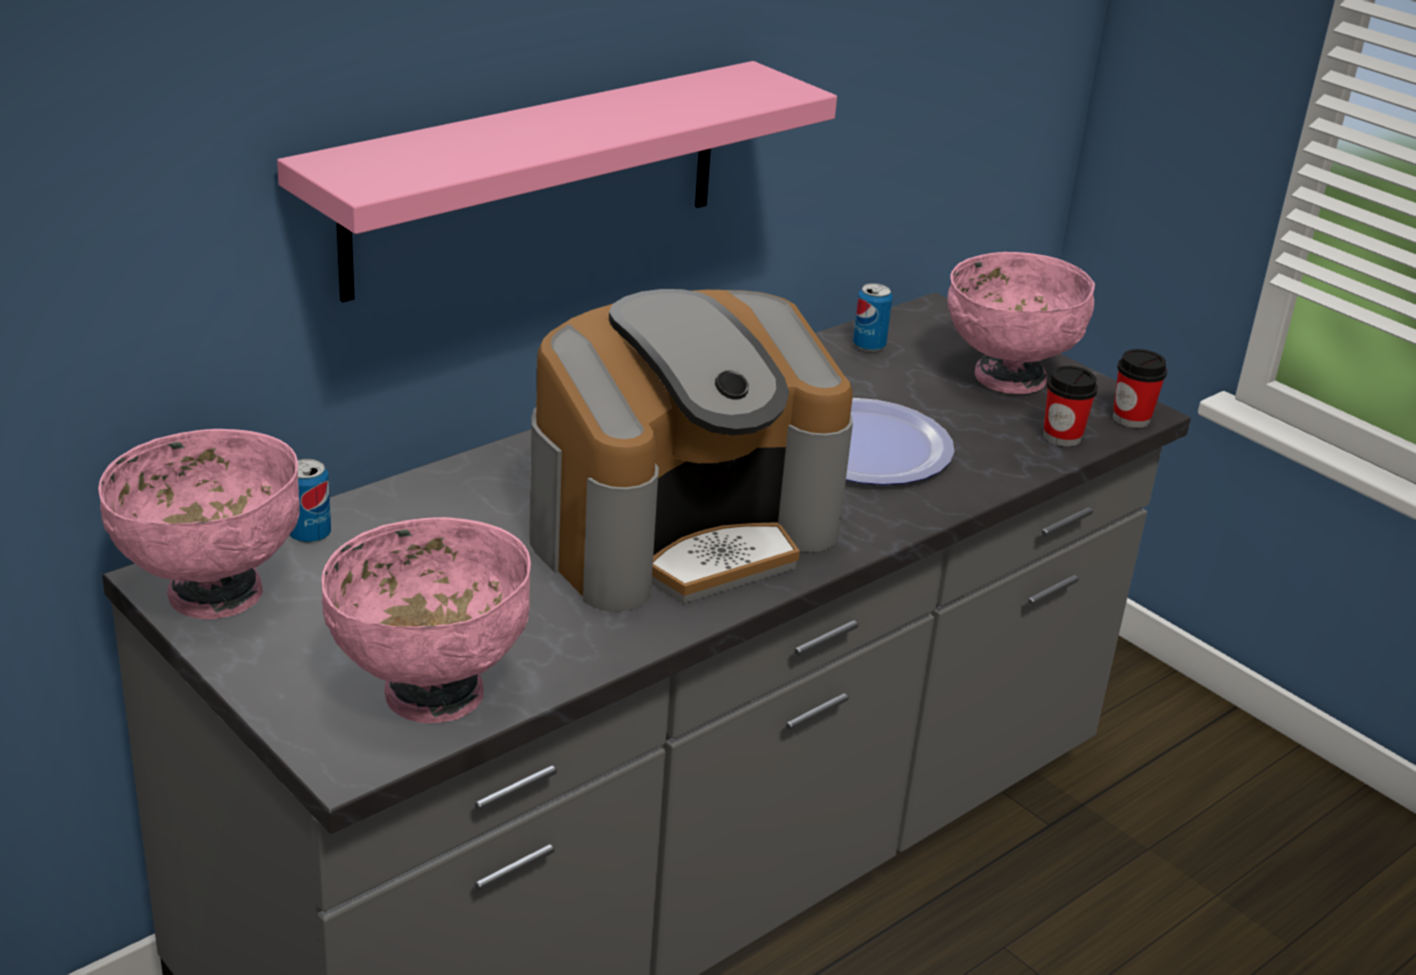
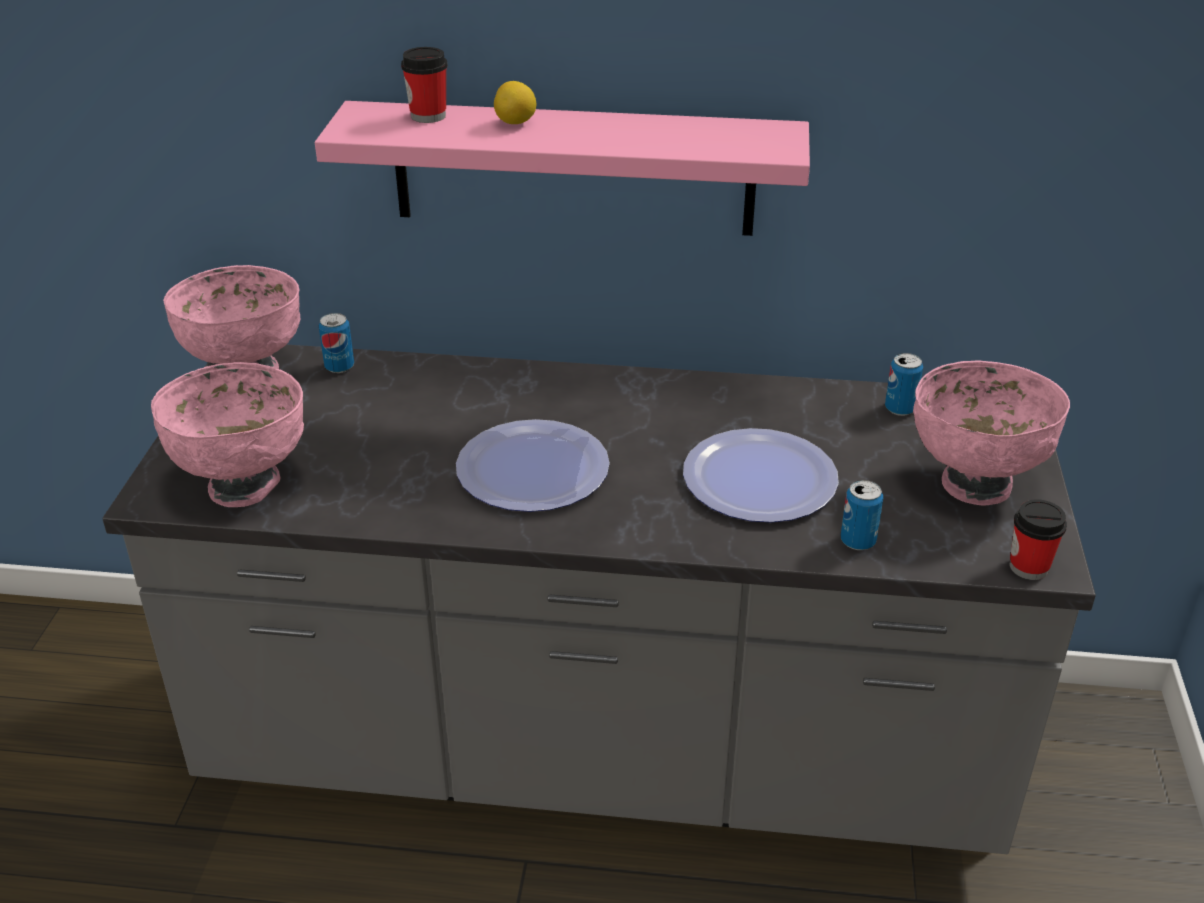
camera: 50 degrees right, 5 degrees up
(518, 130) = (516, 123): none -> lemon
(680, 530) = (533, 468): coffee machine -> plate
(1009, 457) = (857, 541): none -> can
(1062, 437) = (934, 549): cup -> cup (428, 116)

